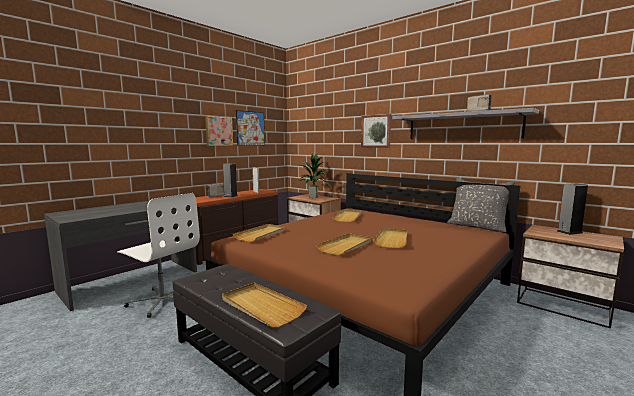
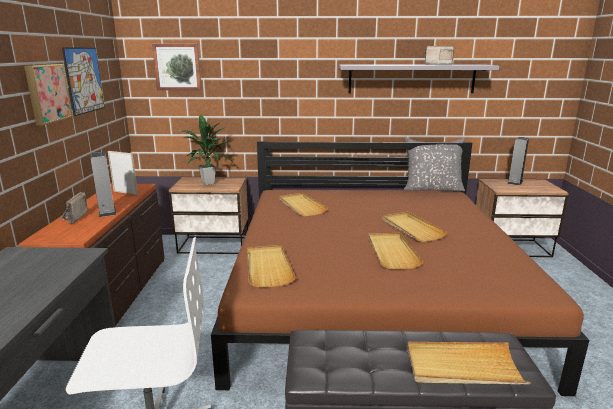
camera: 40 degrees left, 10 degrees up
(376, 131) = (298, 81): picture -> picture (177, 67)

